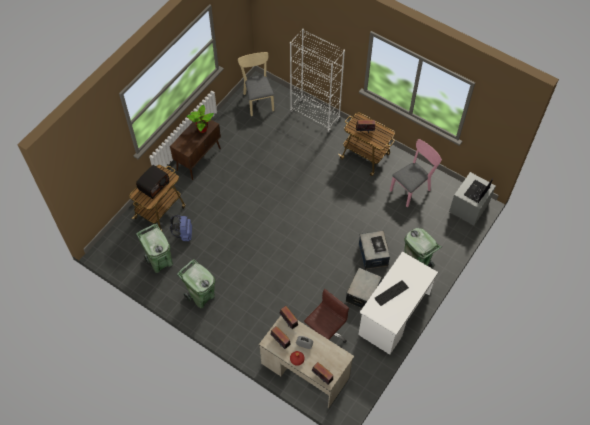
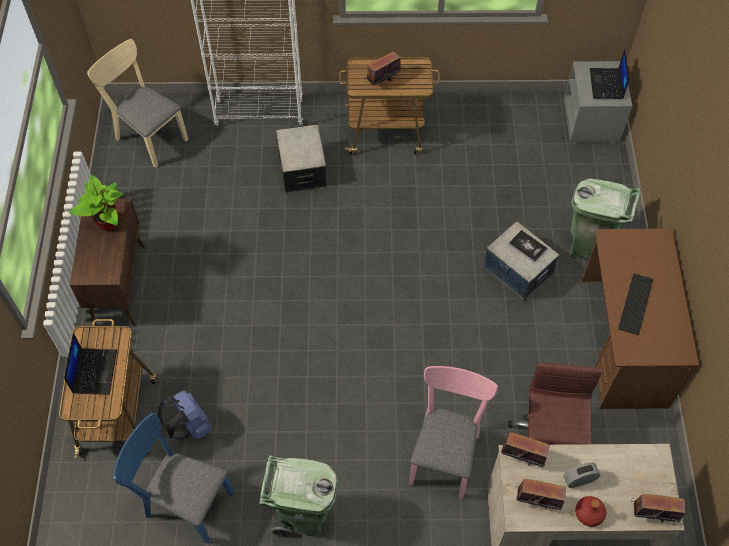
camera: 35 degrees left, 0 degrees up
(153, 186) = (94, 371): radio -> laptop
(160, 262) = (184, 501): green trash can -> blue chair
(363, 294) = (552, 340): storage box -> storage box (302, 169)
(394, 314) = (623, 342): white desk -> brown desk
(412, 188) = (491, 139): pink chair -> pink chair (445, 453)

